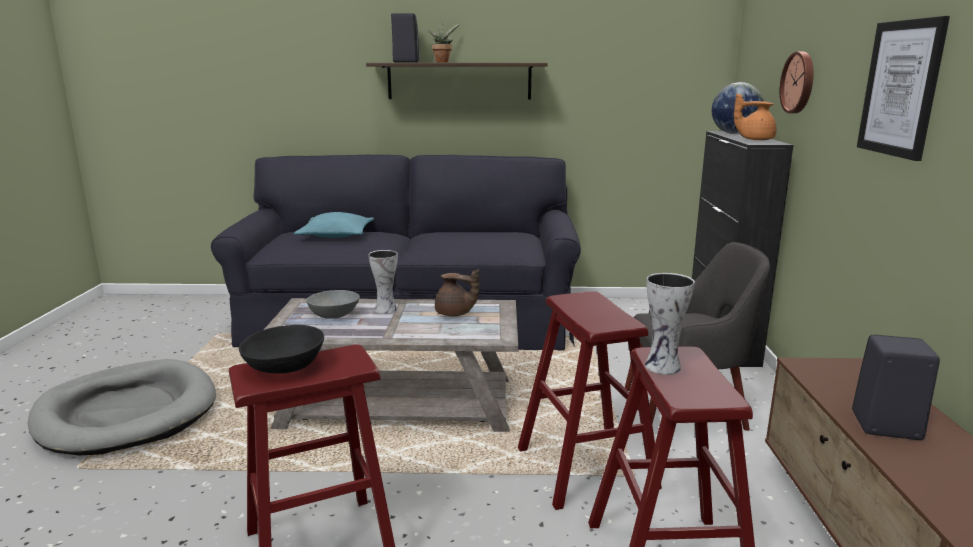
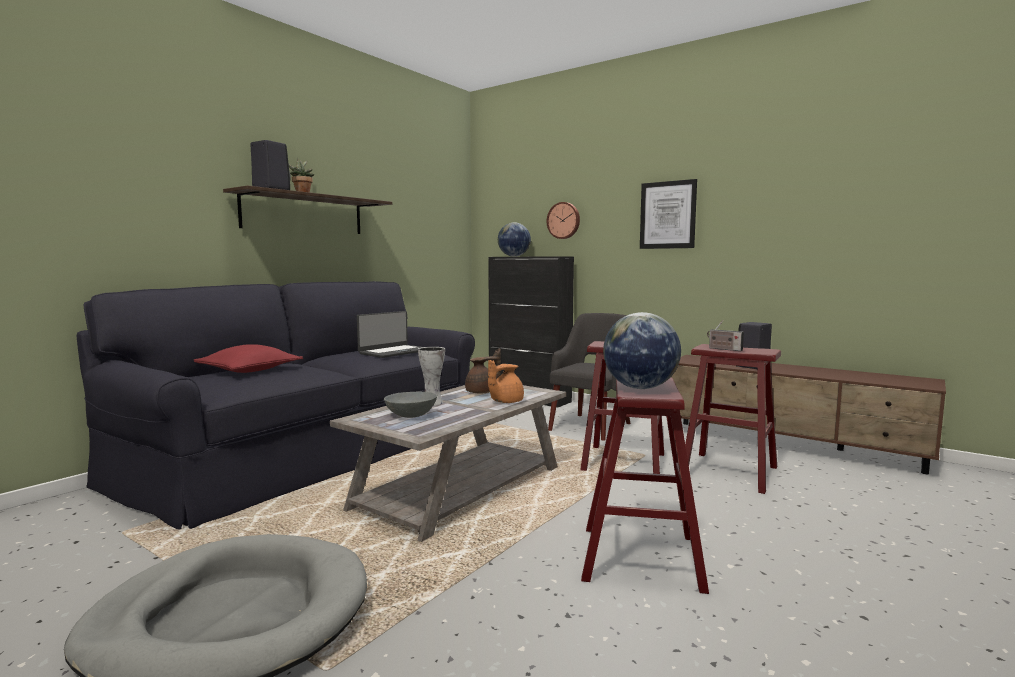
camera: 55 degrees left, 10 degrees down
(285, 366) = (640, 388): black bowl -> globe
(336, 235) = (249, 370): turquoise pillow -> red pillow
(479, 242) = (394, 352): none -> laptop
(664, 367) = (723, 349): vase -> radio
(754, 139) = (544, 256): orange teapot -> orange teapot (505, 402)

